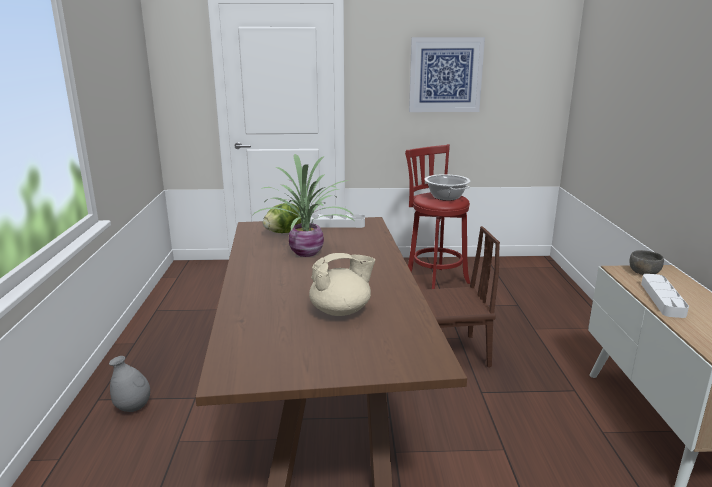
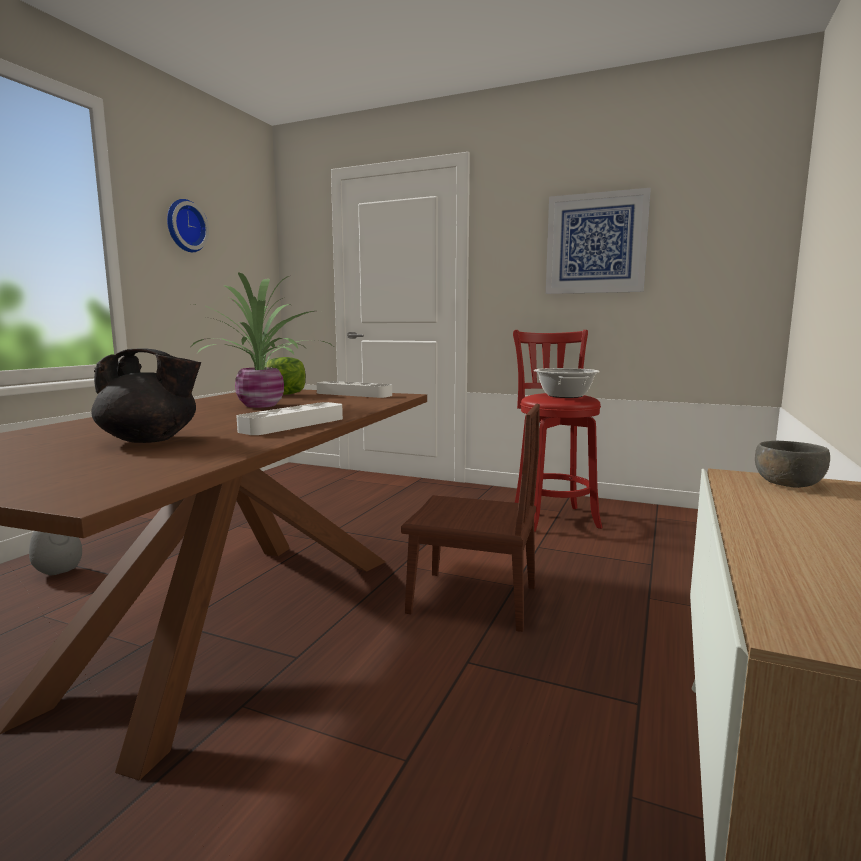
camera: 25 degrees right, 10 degrees down
(105, 66) = (184, 226): none -> wall clock
(341, 311) = (150, 440): beige teapot -> black teapot
(662, 299) = (775, 517): white tray -> white tray (293, 425)

